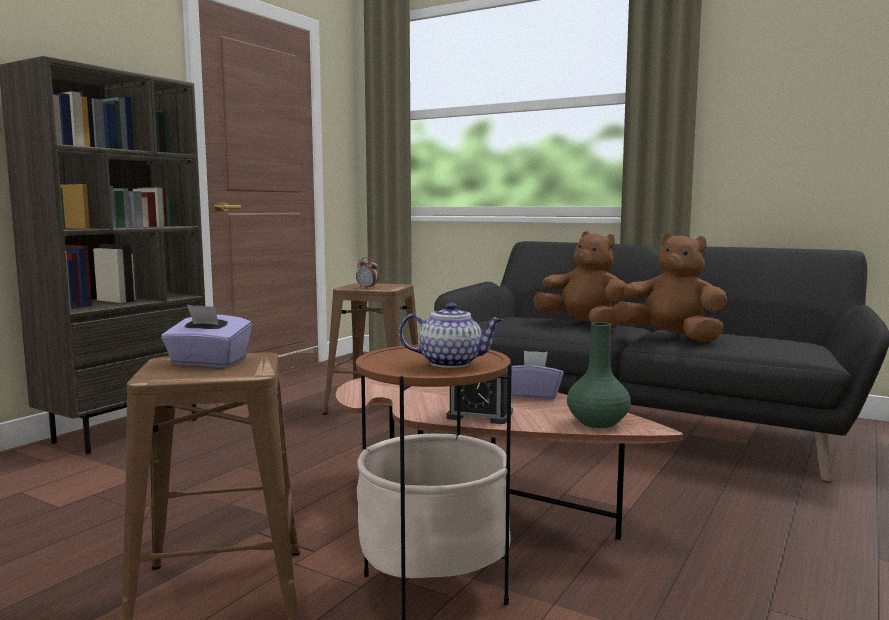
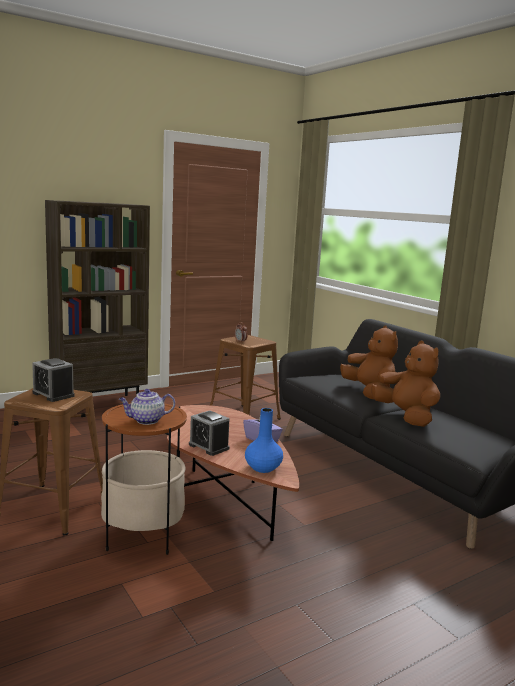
camera: 25 degrees right, 5 degrees up
(208, 363) = (53, 394): purple tissue box -> alarm clock
(452, 363) = (146, 420): teapot -> teapot turned 135 degrees clockwise
(598, 423) = (263, 468): green vase -> blue vase

